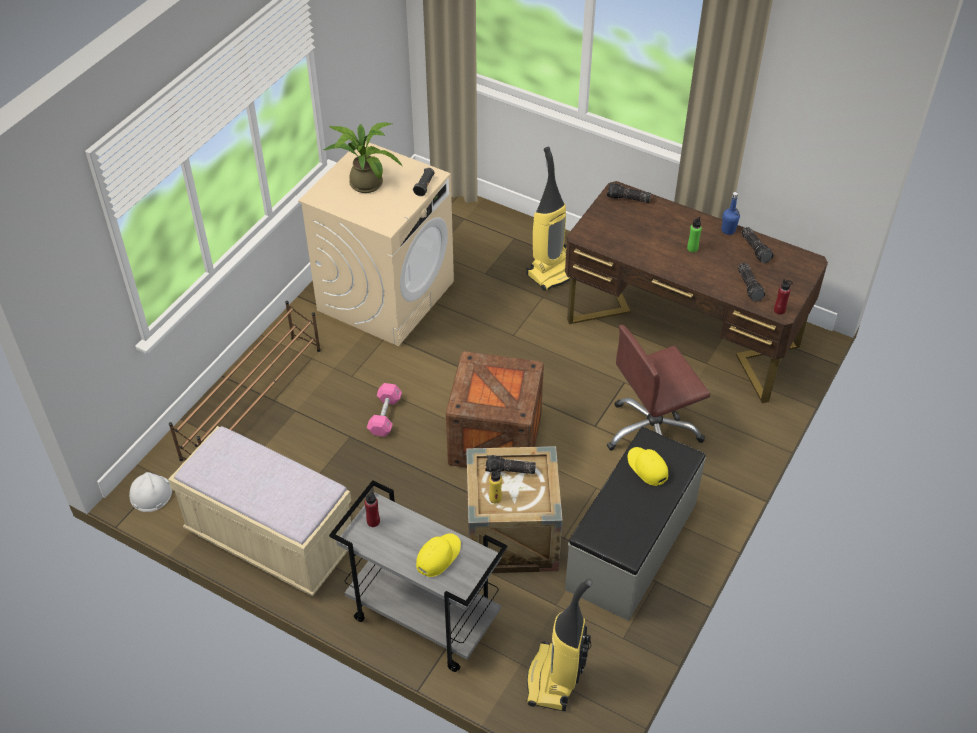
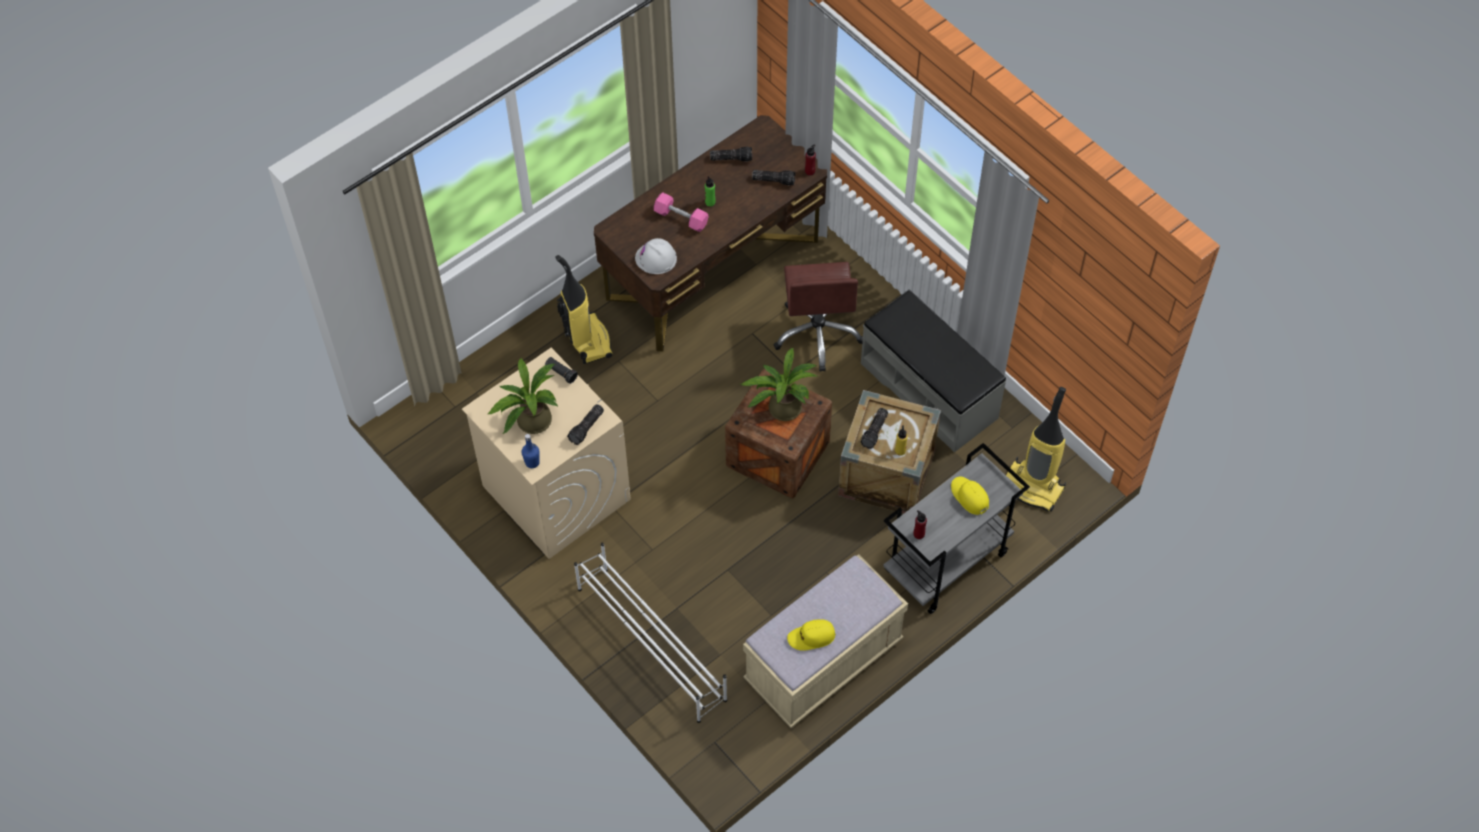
camera: 70 degrees left, 10 degrees up
(150, 493) = (730, 755): white hard hat -> white hard hat (656, 258)
(253, 402) = (651, 643): brown shoe rack -> white shoe rack
(385, 416) = (714, 534): pink dumbbell -> pink dumbbell (681, 218)
(502, 385) = (780, 407): none -> potted plant
(627, 199) = (623, 226): flashlight -> flashlight (587, 428)
(647, 468) = (910, 333): yellow cap -> yellow cap (811, 637)
(728, 230) = (699, 168): blue bottle -> blue bottle (532, 462)

